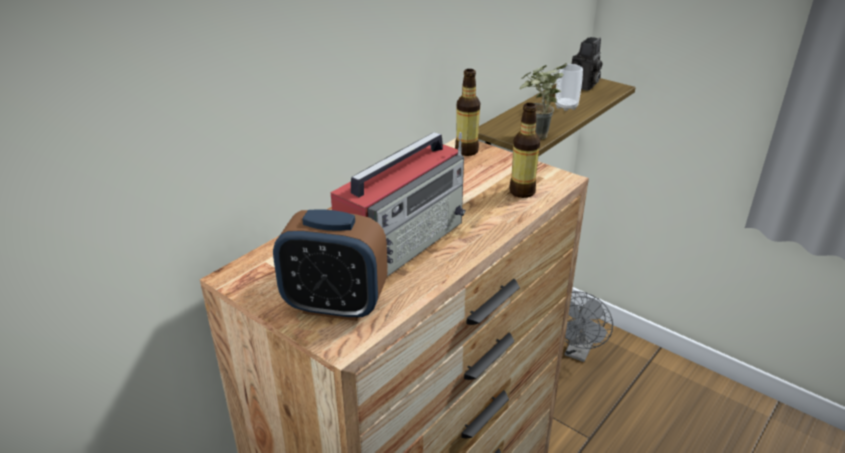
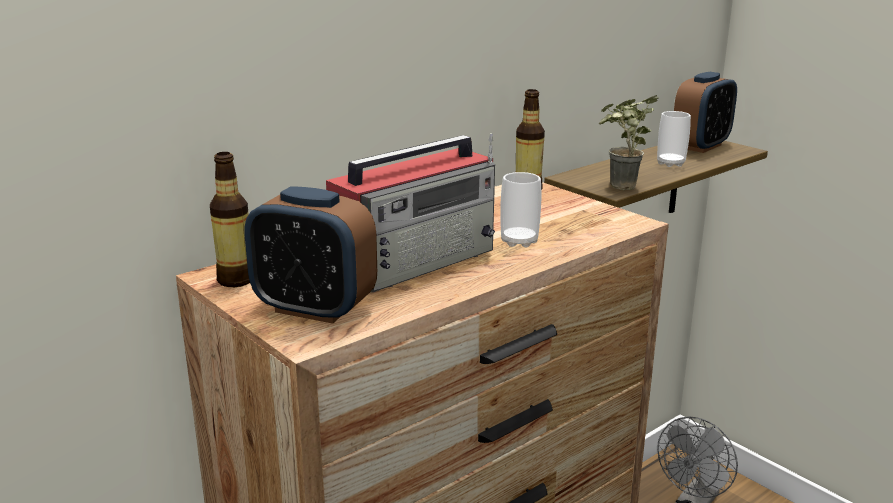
camera: 10 degrees right, 10 degrees down
(478, 210) = (519, 241): none -> cup
(522, 192) = (579, 230): bottle -> bottle (235, 280)
(583, 86) = (701, 146): camera -> alarm clock

